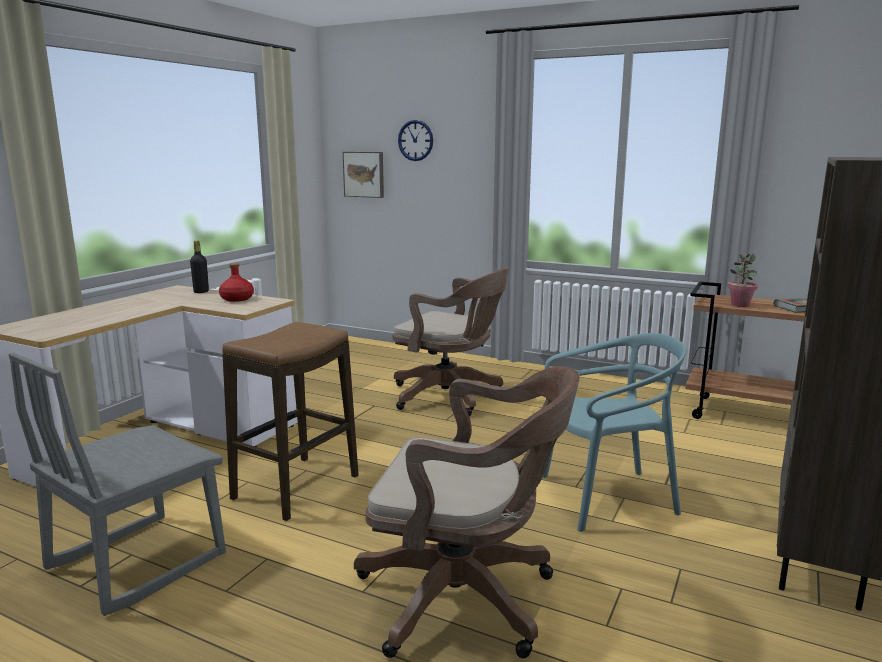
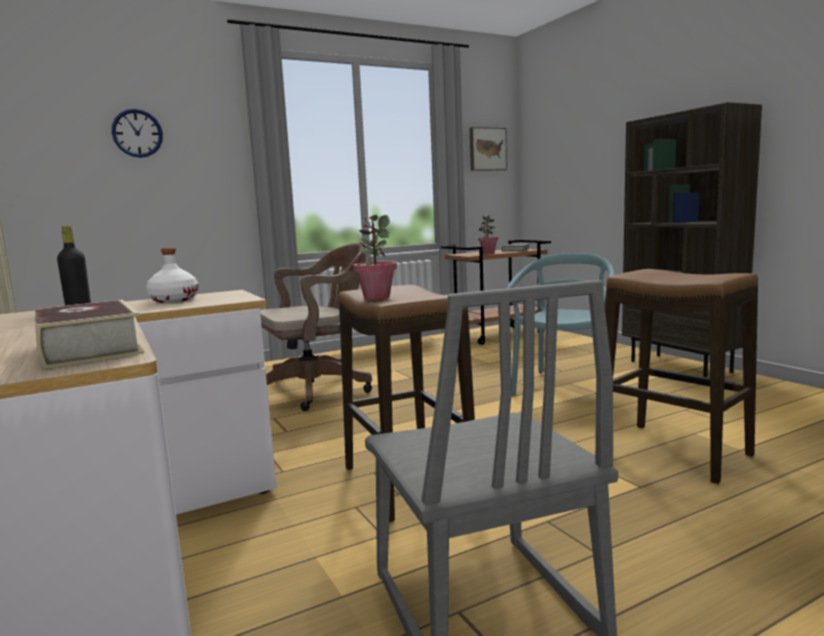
camera: 55 degrees left, 5 degrees down
(72, 325) = (89, 349): none -> book
(237, 299) = (173, 300): red bottle -> white bottle
(273, 335) = (376, 297): none -> potted plant
(364, 174) = (59, 175): picture -> picture (487, 149)
(467, 599) = (674, 452): brown office chair -> stool

